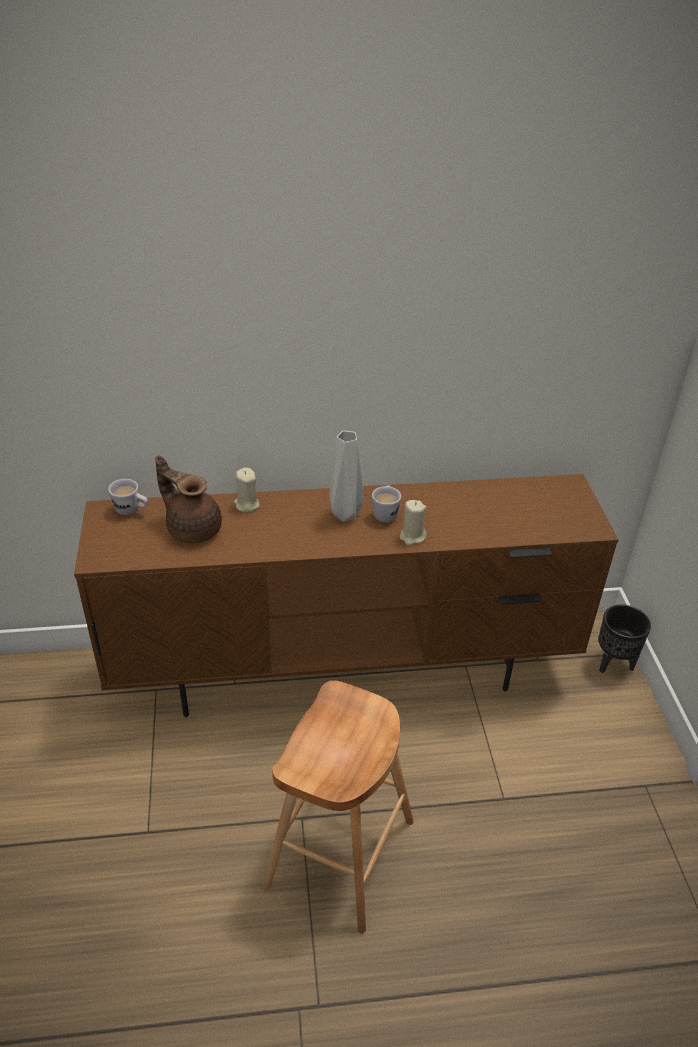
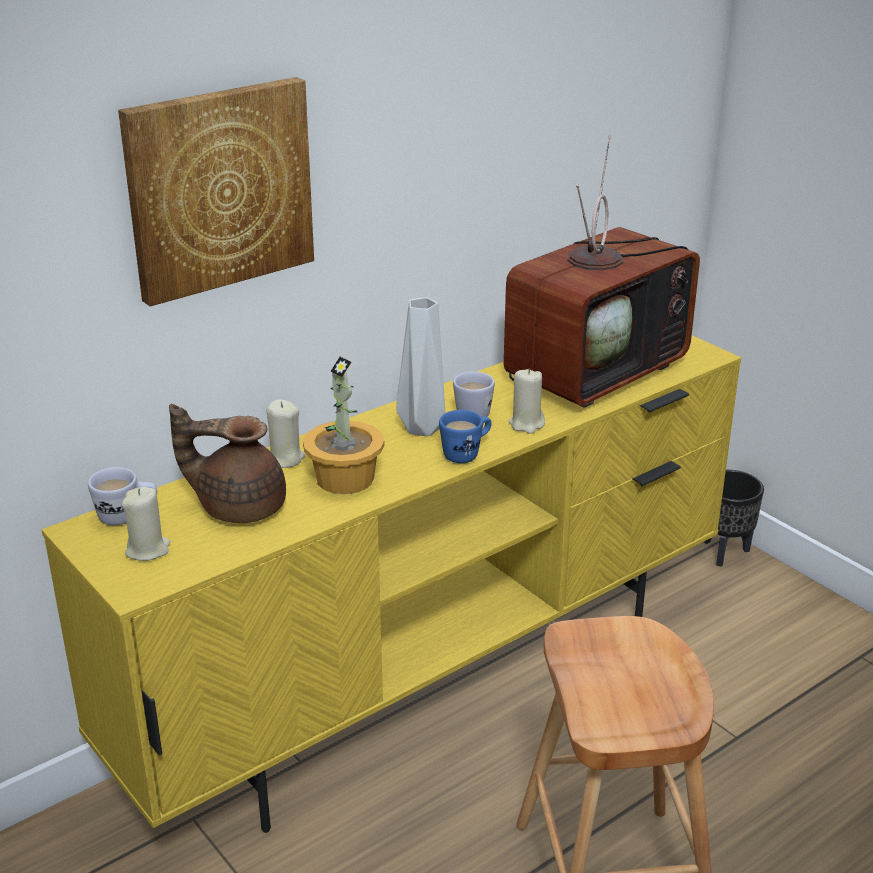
camera: 30 degrees left, 10 degrees down
(122, 537) = (148, 550): none -> beige candle
(219, 328) = (219, 188): none -> picture
(267, 533) = (346, 478): none -> potted plant
(346, 670) = (435, 684): brown tv stand -> yellow tv stand
(353, 544) = (467, 454): none -> blue mug
(501, 511) = (595, 370): none -> television

